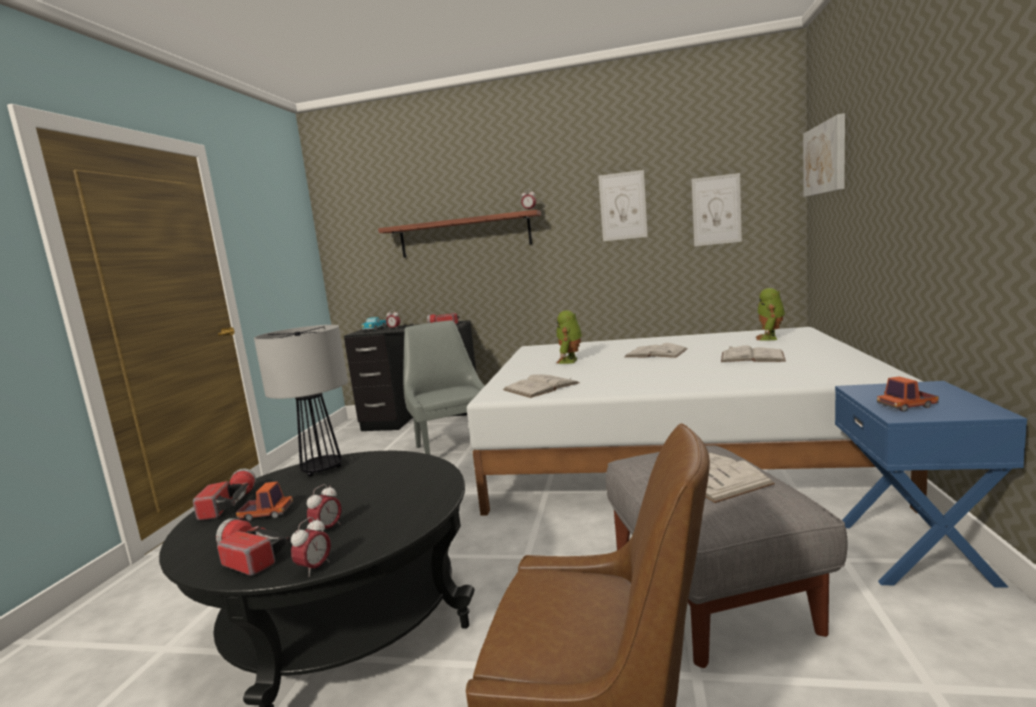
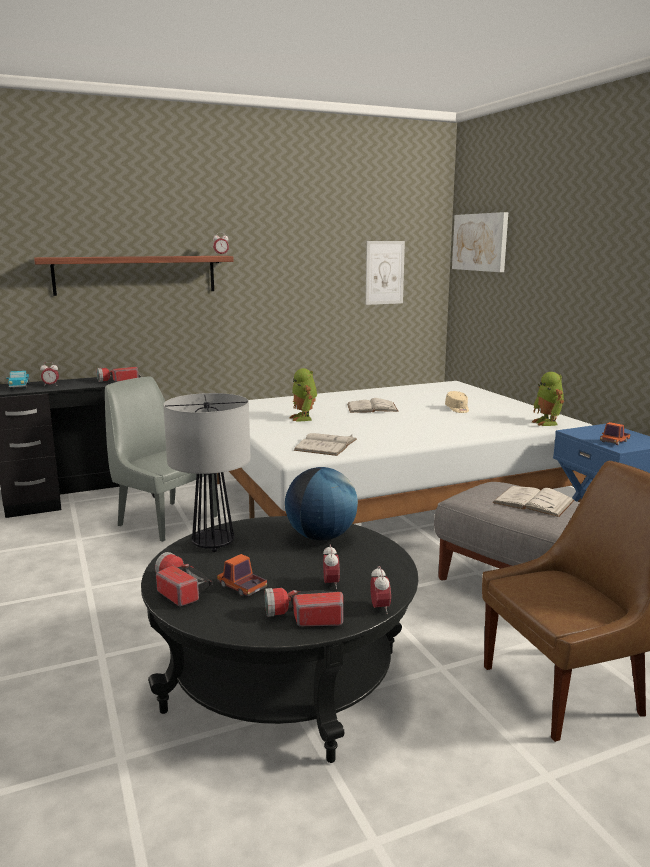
camera: 35 degrees left, 5 degrees up
(266, 514) = (242, 587): toy truck -> toy truck turned 105 degrees counterclockwise
(408, 478) = (321, 537): none -> globe
(623, 206) = (306, 260): picture -> none
(752, 356) = (457, 409): white book -> beige cap
(770, 338) = (444, 391): toy robot -> toy robot (547, 423)

